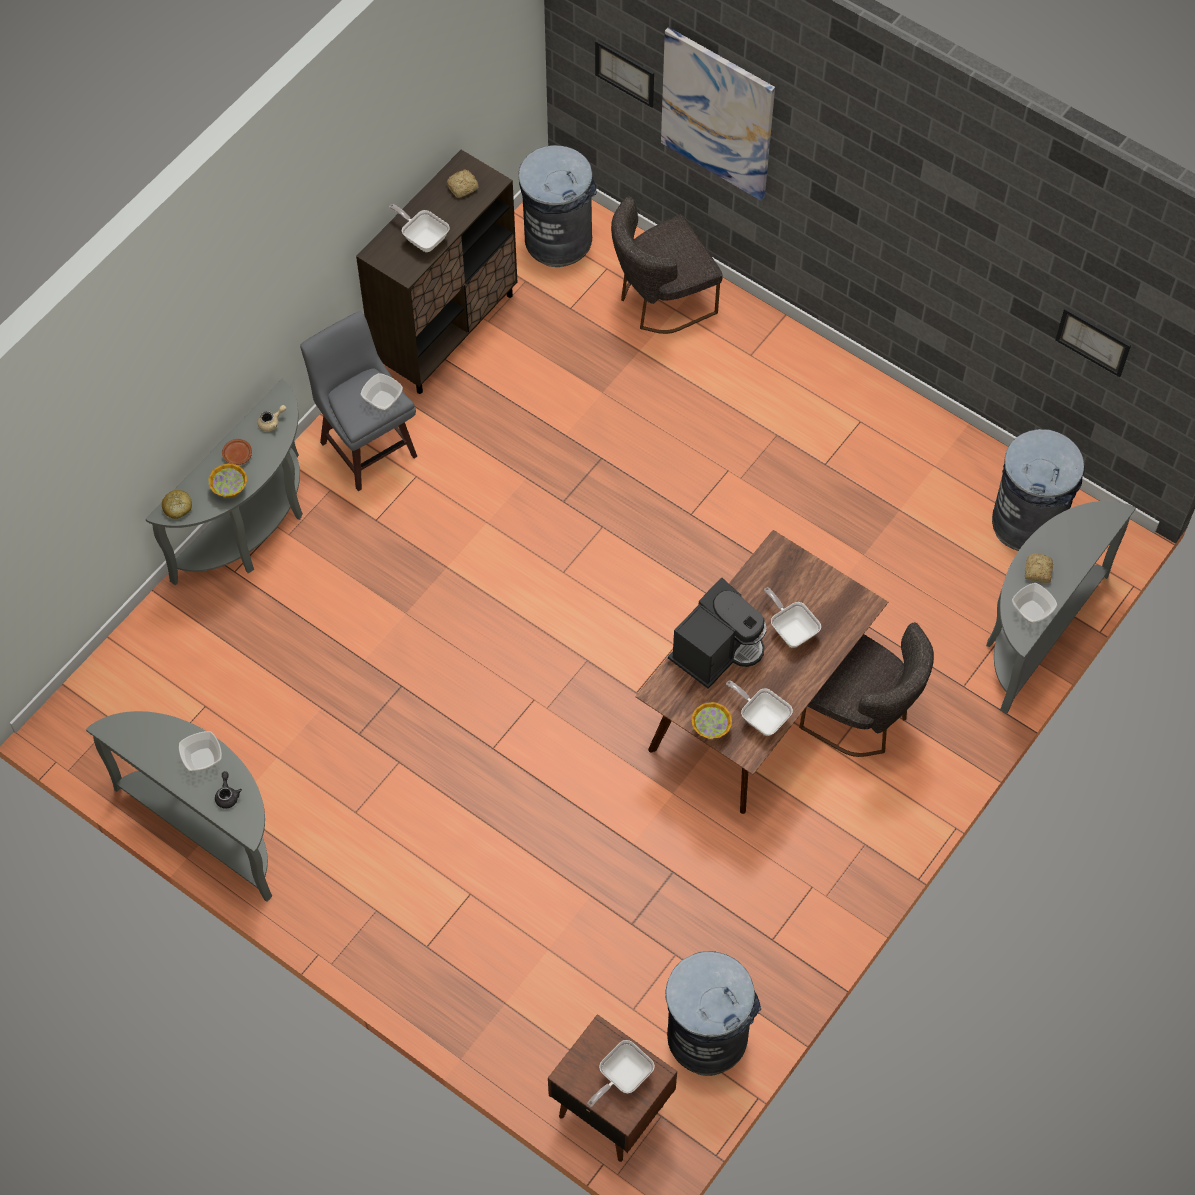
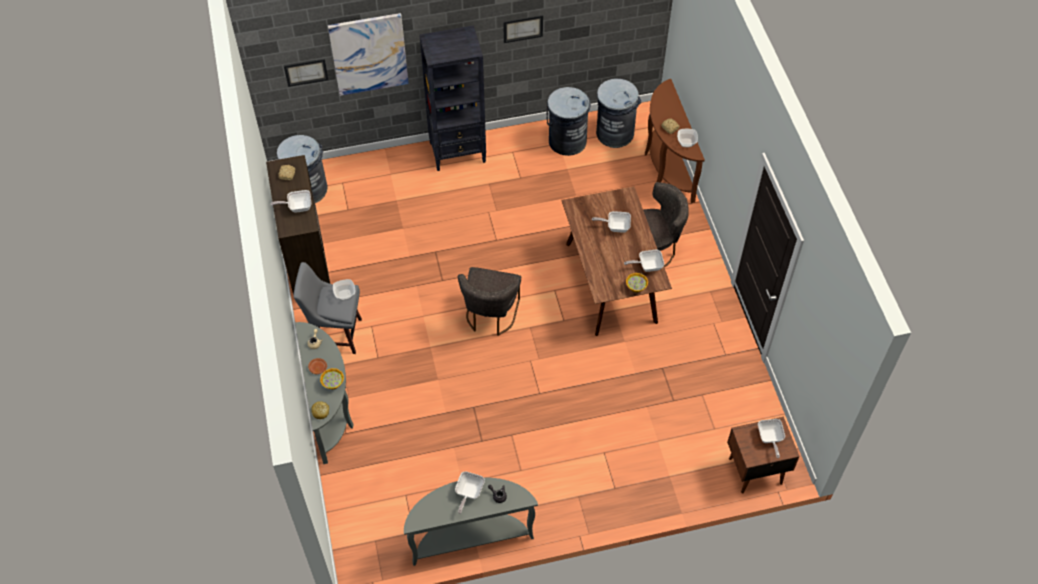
camera: 50 degrees left, 5 degrees down
(202, 759) = (468, 493): bowl -> frying pan
(660, 301) = (380, 176): grey chair -> grey chair (490, 316)
(707, 1035) = (750, 409): grey trash can -> grey trash can (567, 141)
(716, 650) = (600, 259): coffee machine -> none
(792, 359) = (458, 152): none -> black bookcase
(1035, 630) = (666, 166): grey console table -> brown console table
(1093, 341) = (608, 21): picture -> picture (523, 28)

